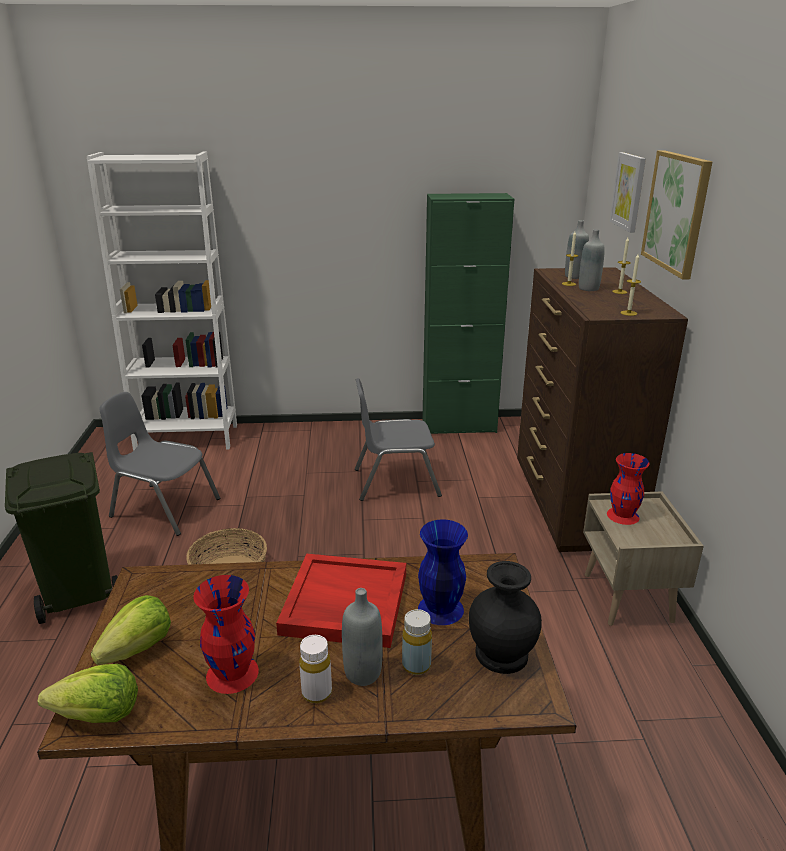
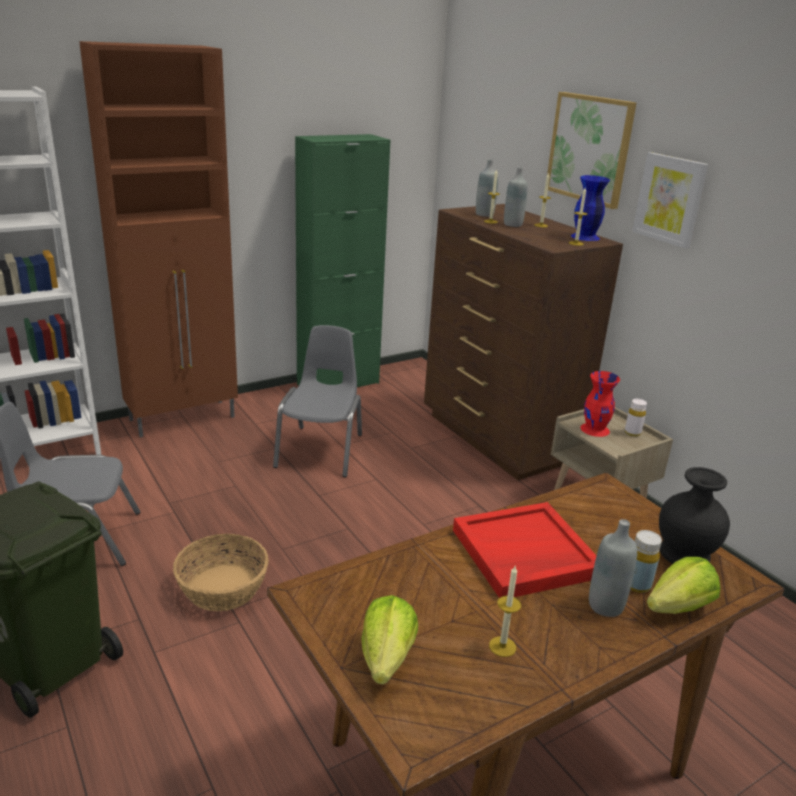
camera: 30 degrees left, 0 degrees up
(98, 715) = (423, 733): lettuce -> lettuce (679, 607)
(233, 674) = (502, 646): red vase -> candle
(309, 432) = (184, 418): none -> brown cabinet
(317, 692) = (589, 635): white bottle -> white bottle (632, 433)
(395, 482) = (321, 451): grey chair -> grey chair turned 135 degrees clockwise
(439, 609) = (603, 534): blue vase -> blue vase (584, 237)
(629, 191) = (512, 130): picture -> picture (670, 199)

